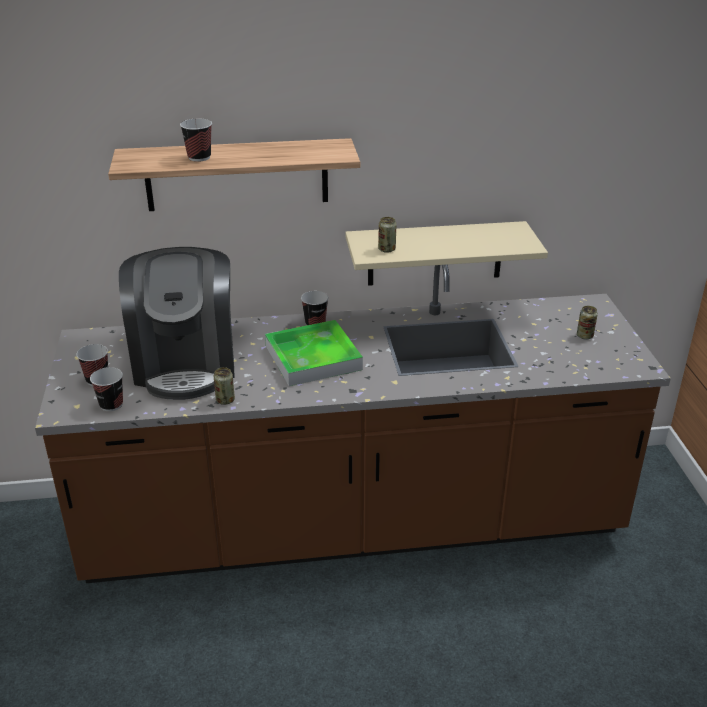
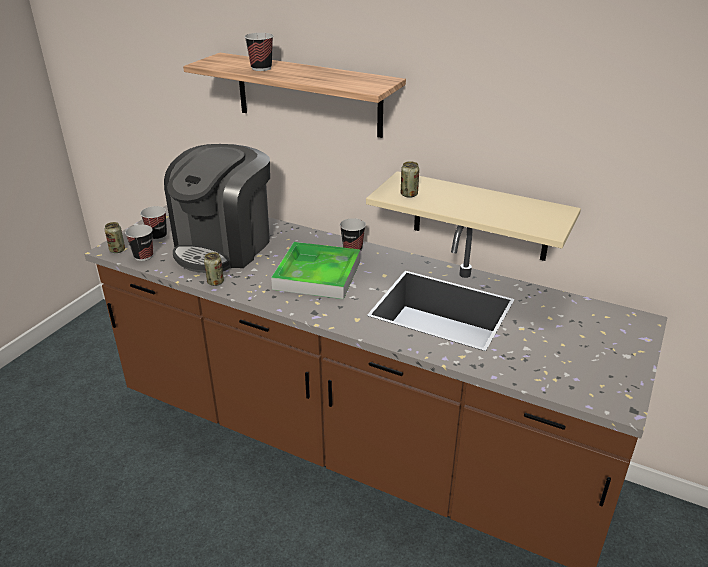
camera: 35 degrees right, 0 degrees up
(585, 336) = (591, 349): can -> can (117, 250)

